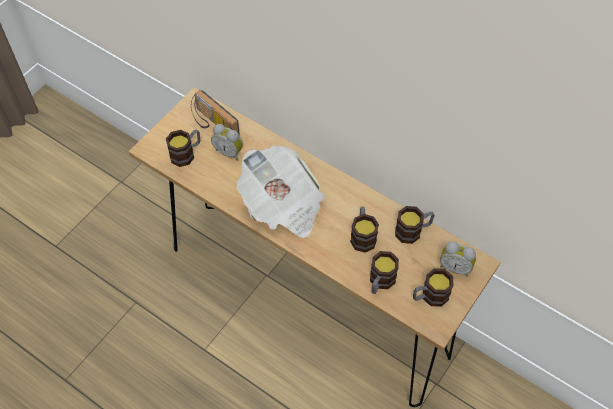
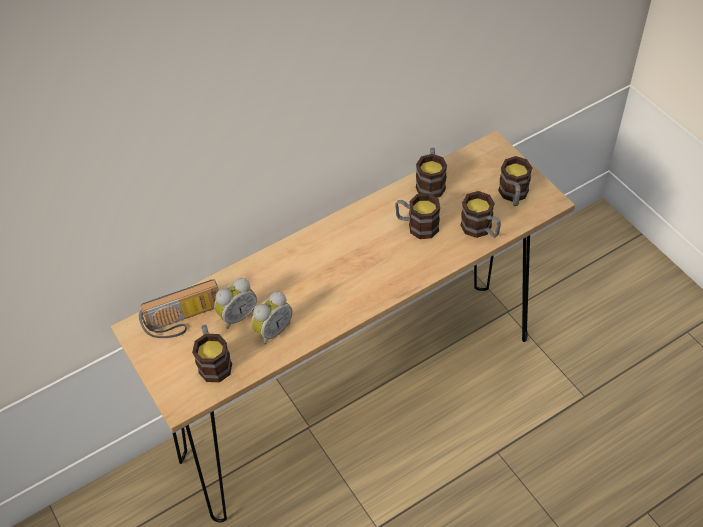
camera: 65 degrees left, 5 degrees down
(282, 205) = (342, 285): newspaper -> none
(455, 267) = (488, 165): alarm clock -> alarm clock (272, 330)

